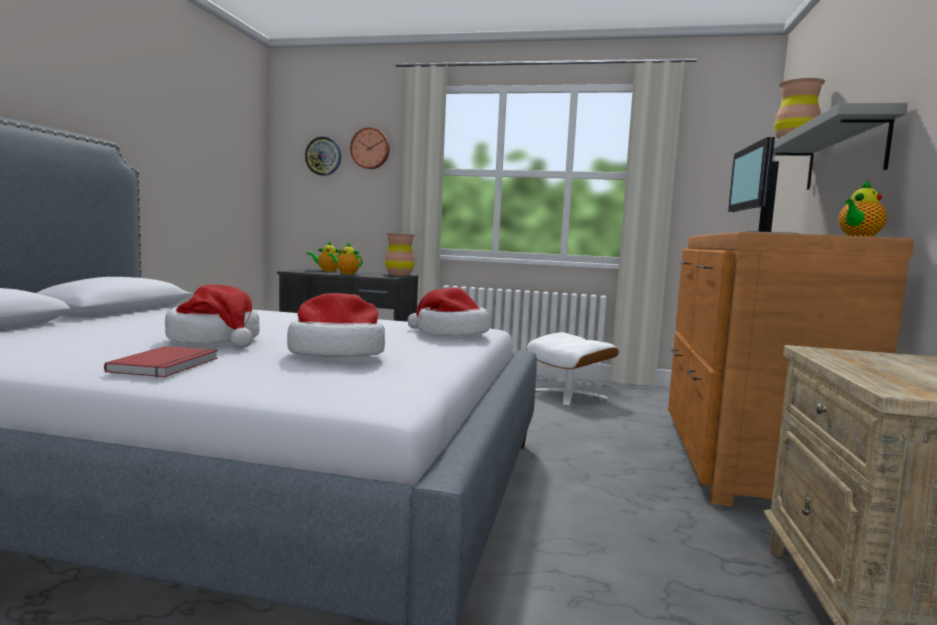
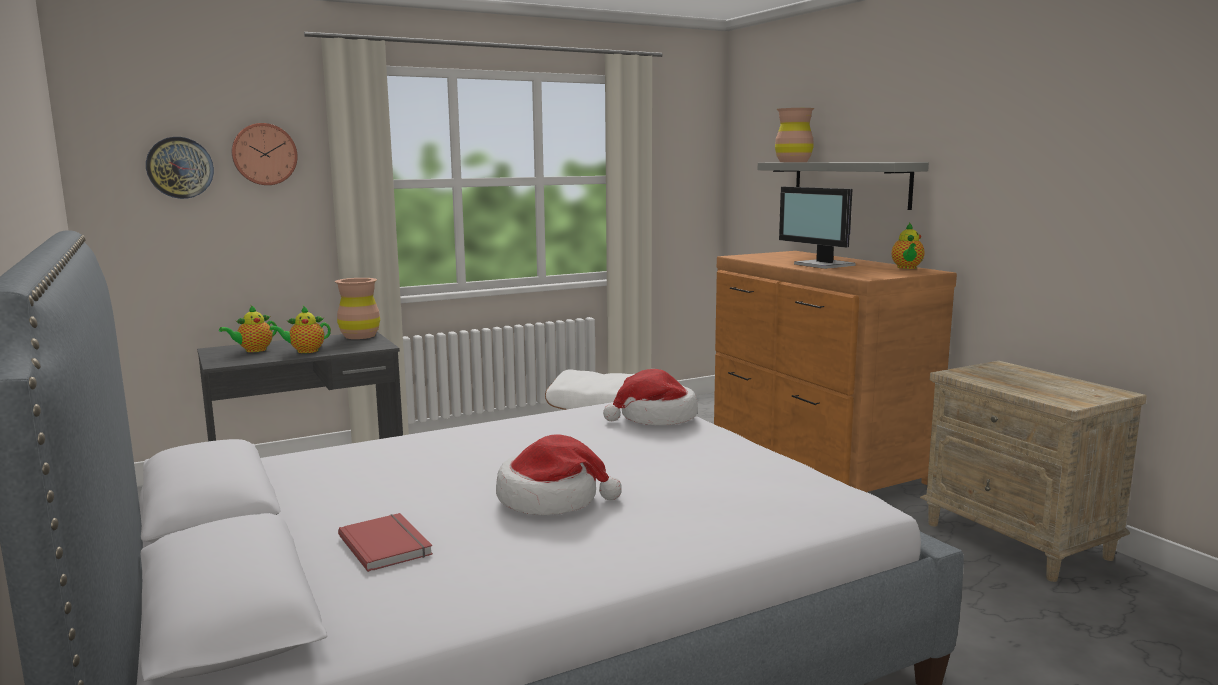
camera: 40 degrees left, 5 degrees up
(168, 365) = (645, 539): red book -> red book (387, 544)
(337, 353) = (699, 475): hat -> none

